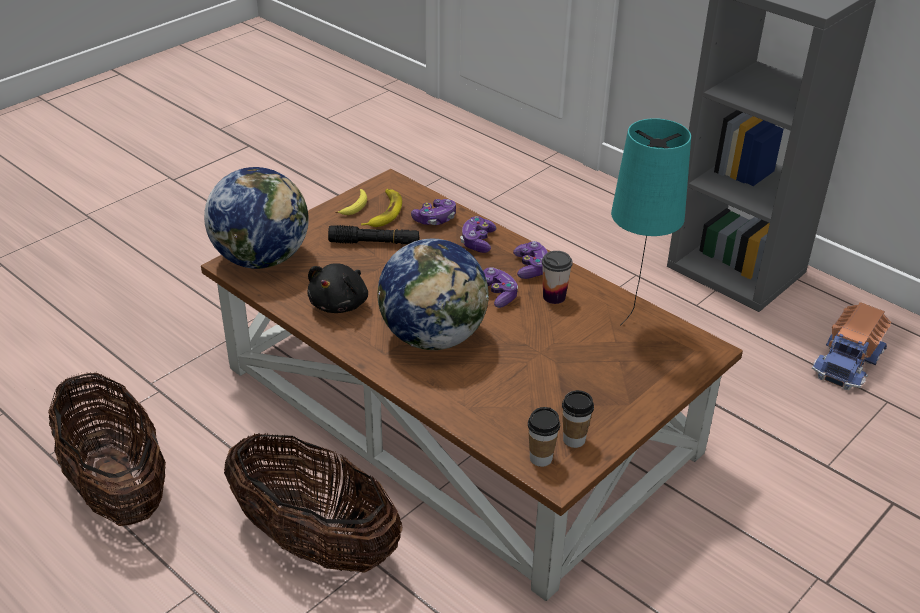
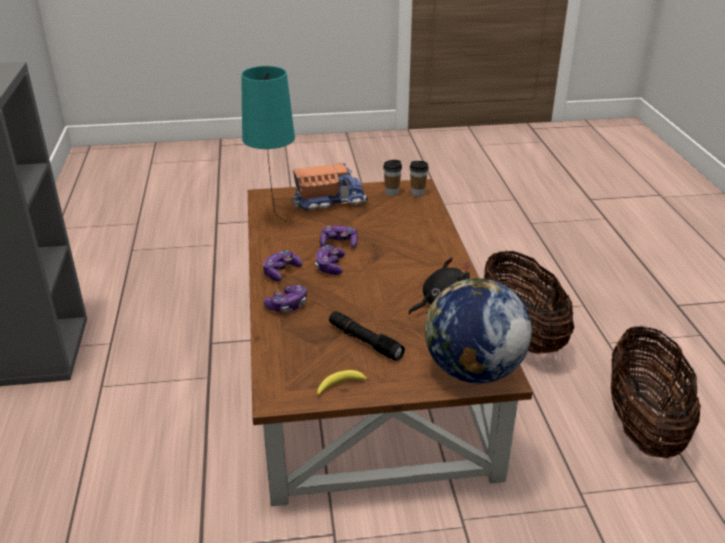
camera: 140 degrees left, 5 degrees down
(384, 212) = (322, 366): banana -> none
(434, 337) = (403, 260): globe -> none
(435, 219) = (291, 339): game controller -> game controller (339, 243)
(554, 297) = (297, 250): cup -> none
(849, 362) = (106, 272): toy truck -> toy truck (329, 201)

